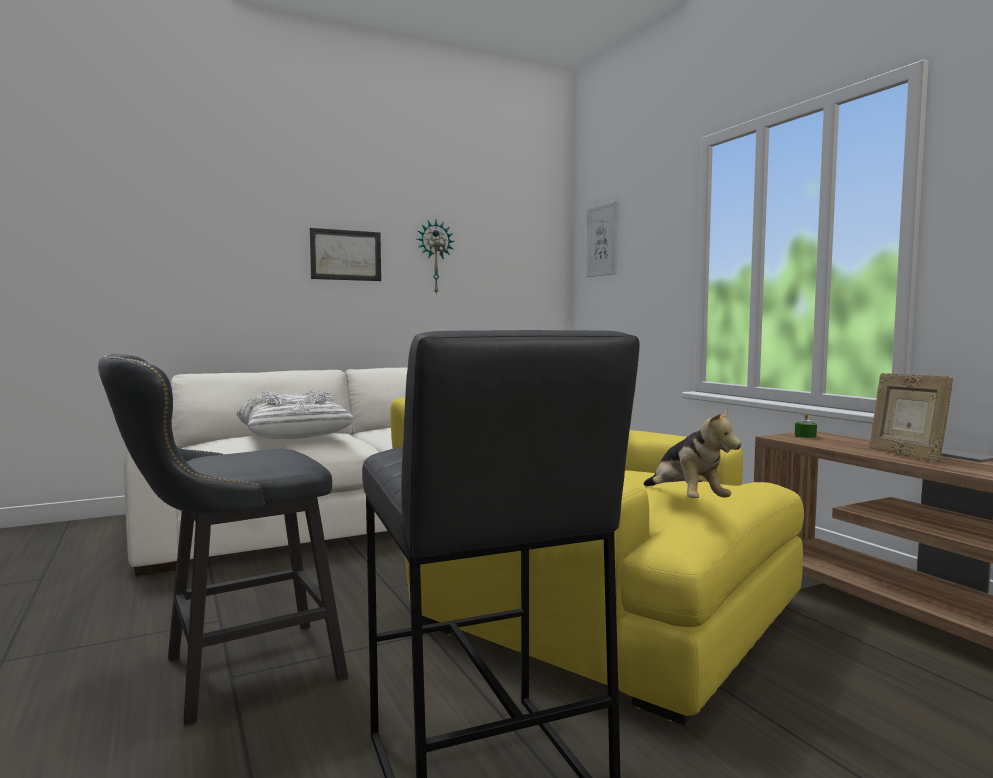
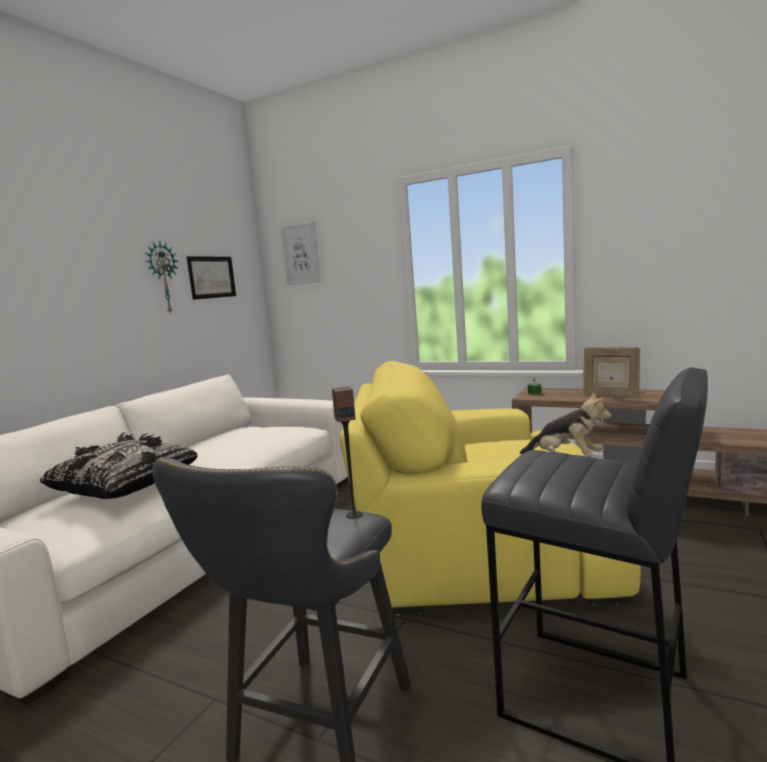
camera: 35 degrees left, 5 degrees up
(293, 437) = (125, 488): white pillow -> black pillow
(299, 460) = (354, 515): none -> speaker
(346, 255) = (80, 283): picture -> picture (212, 277)

